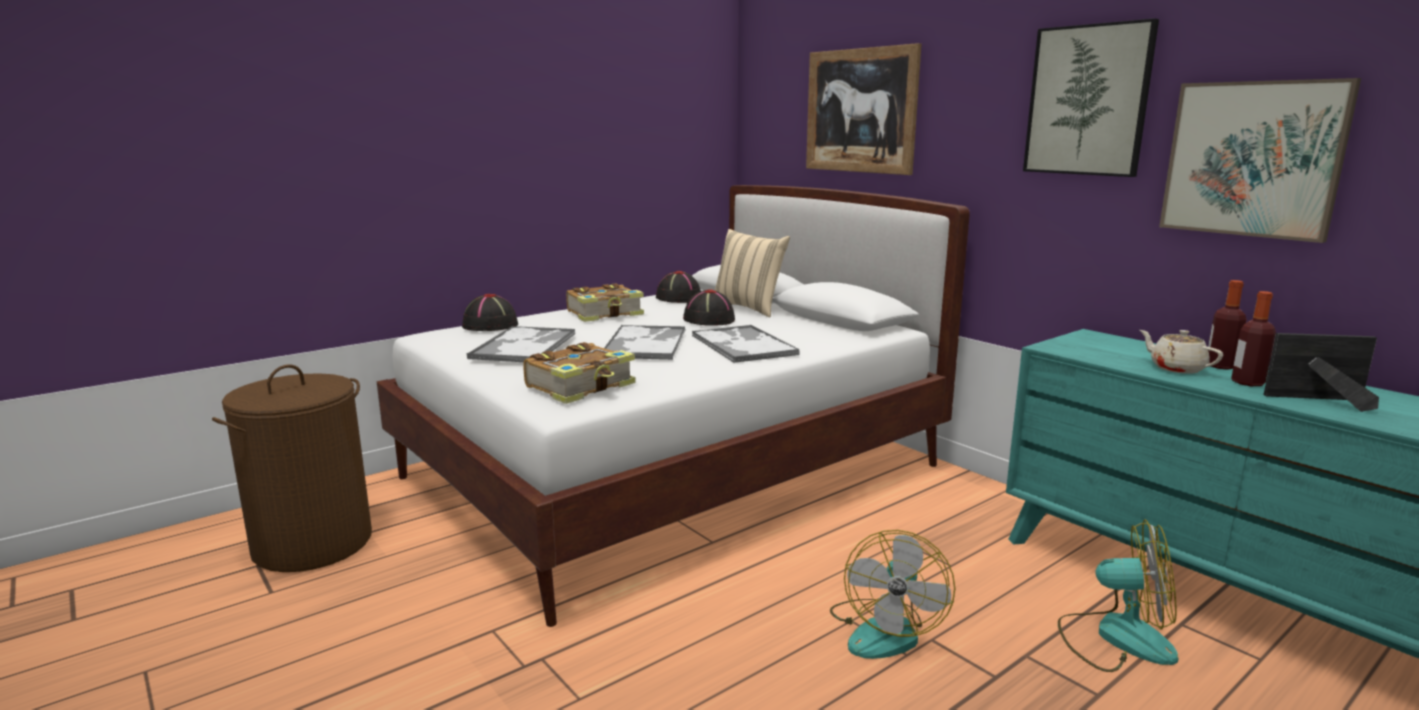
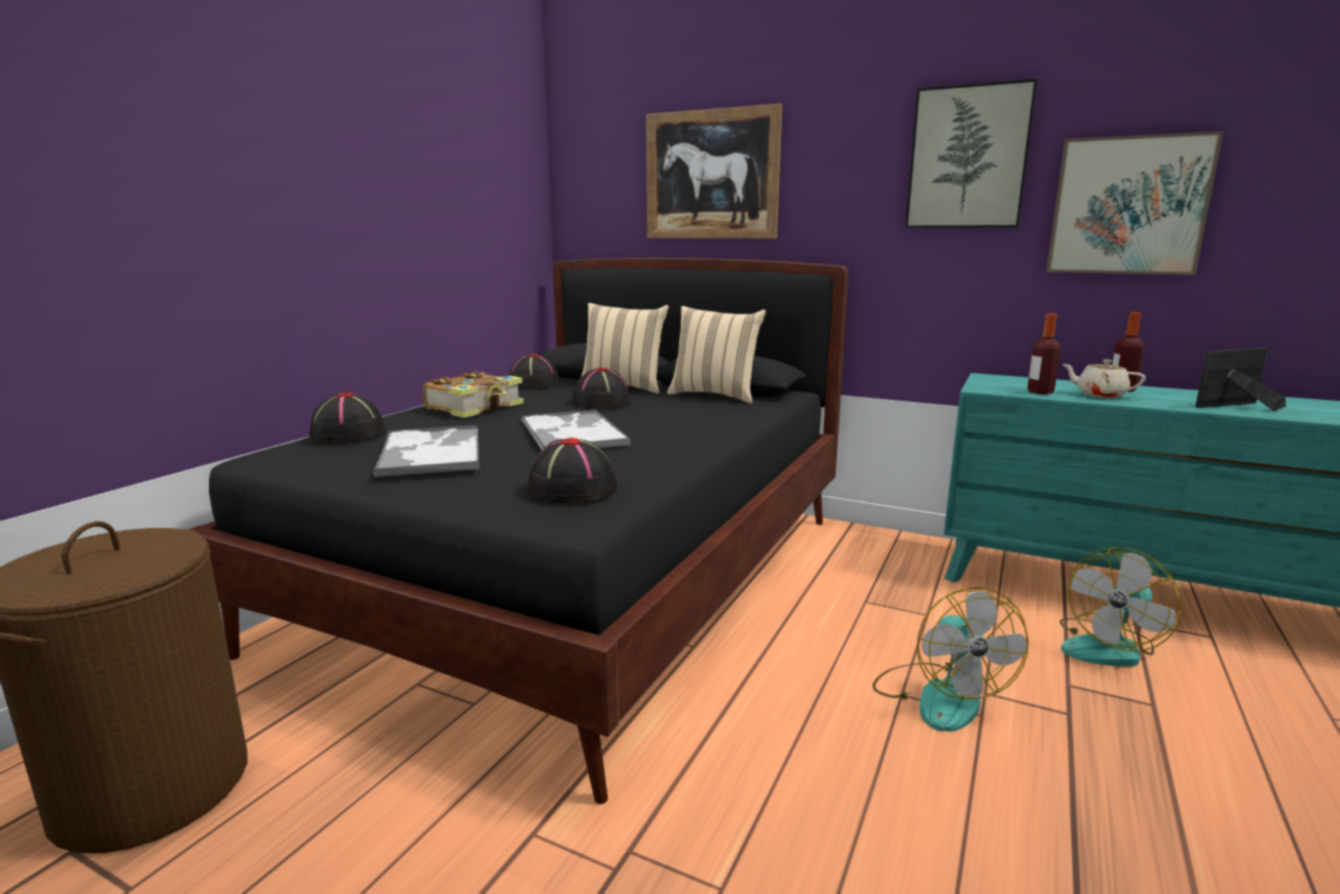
camera: 25 degrees left, 0 degrees up
(582, 386) = (571, 488): book -> black hat
(673, 472) = (582, 578): white bed -> black bed
(742, 345) = (676, 422): tray -> none
(817, 324) = (715, 395): none -> beige pillow
(1116, 638) = (1109, 647): fan -> fan turned 150 degrees clockwise
(1247, 382) = (1165, 399): bottle -> bottle (1040, 392)

